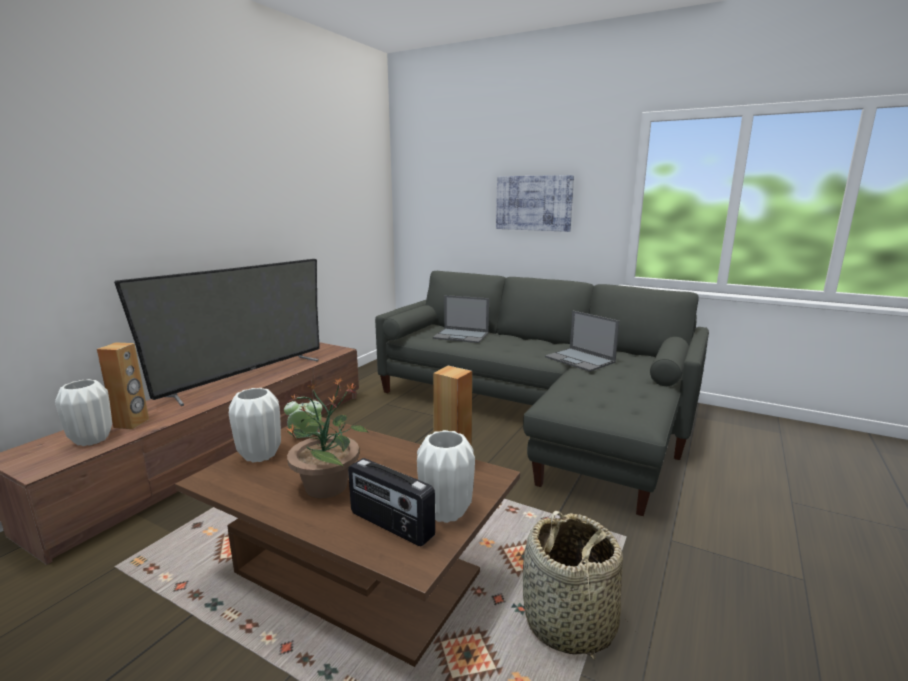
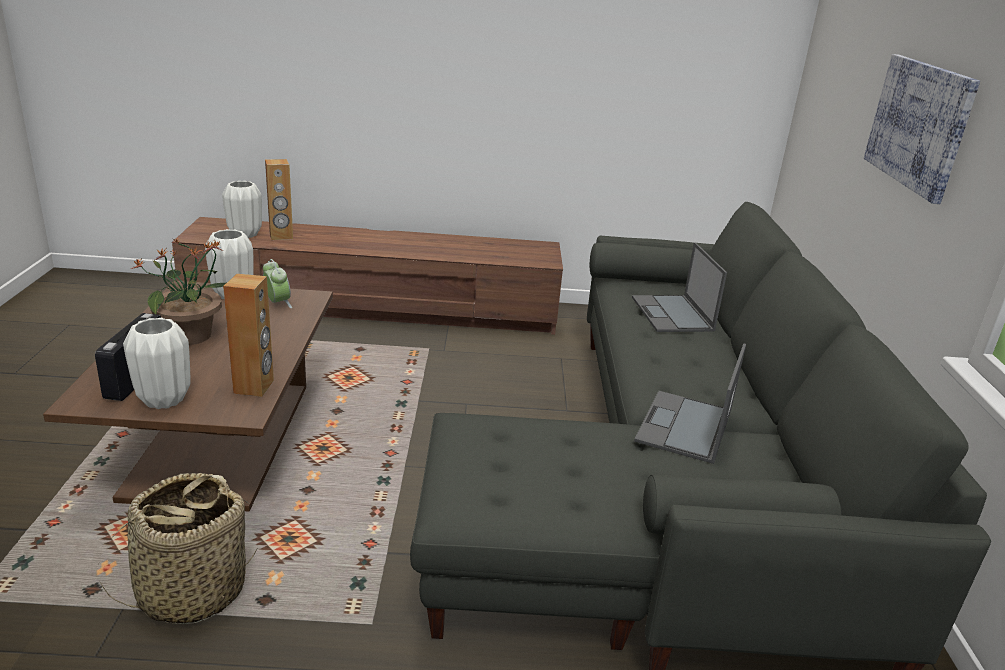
camera: 60 degrees right, 10 degrees up
(246, 377) = (415, 243): television -> none

